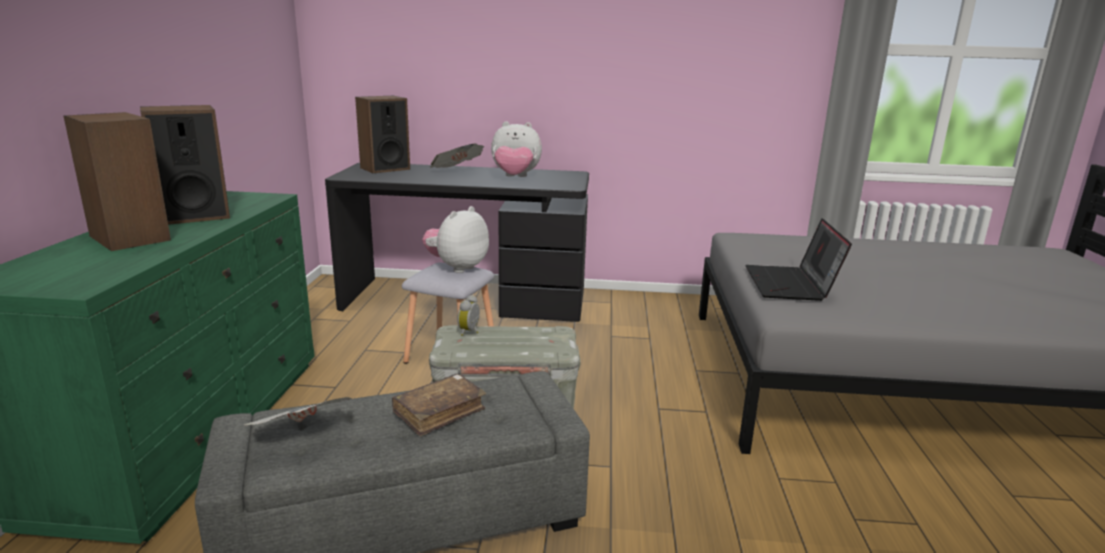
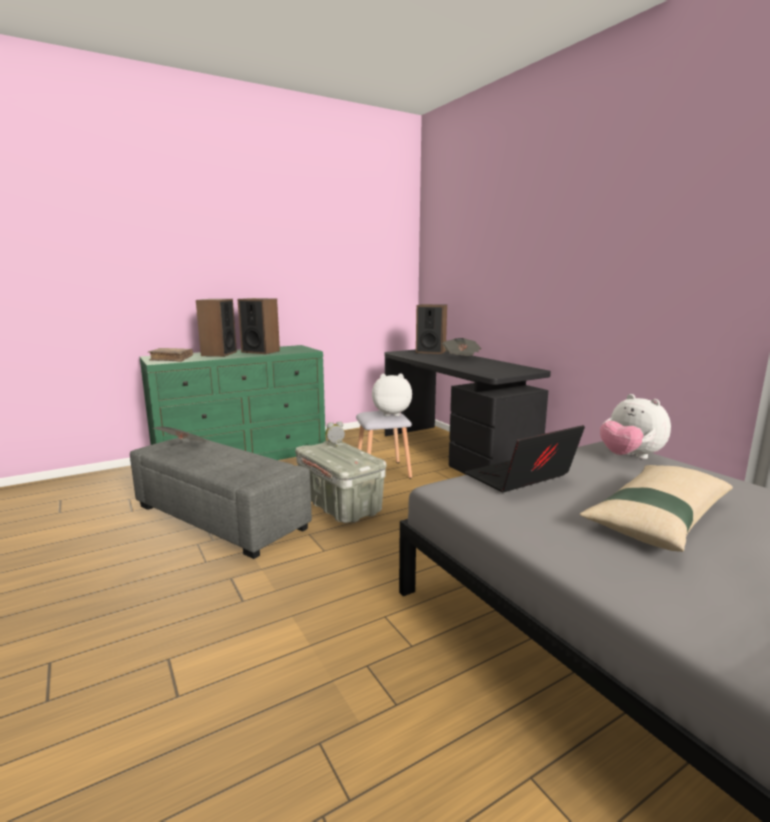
camera: 55 degrees right, 5 degrees down
(439, 412) = (230, 460): brown book -> brown book (171, 359)
(515, 177) = (482, 365): plush toy -> plush toy (630, 457)
(901, 279) = (657, 518): none -> beige pillow

